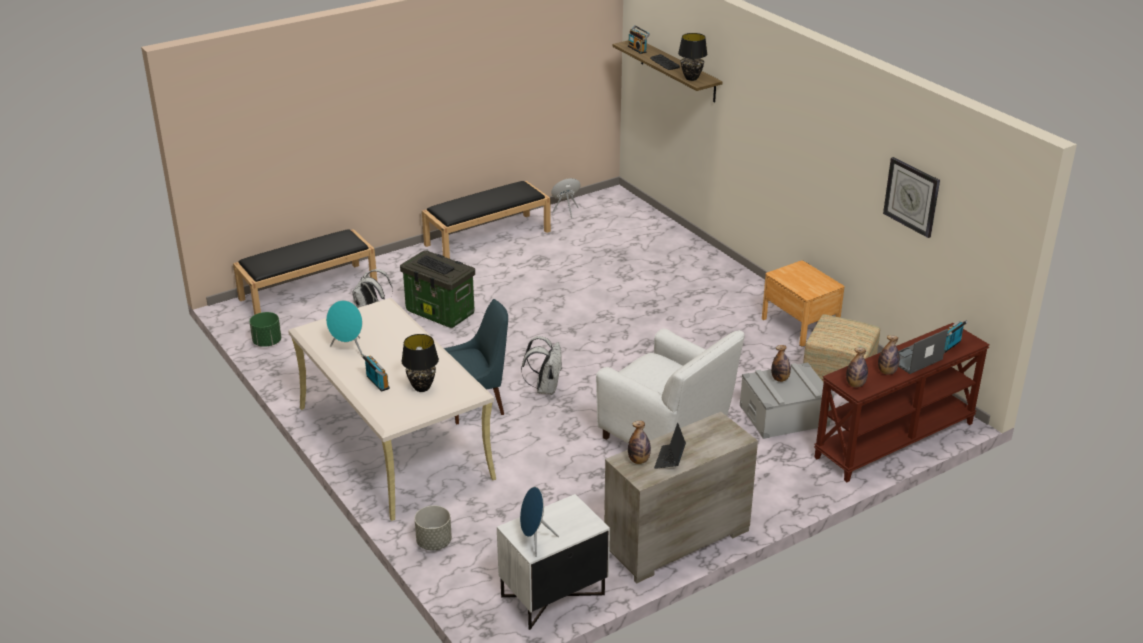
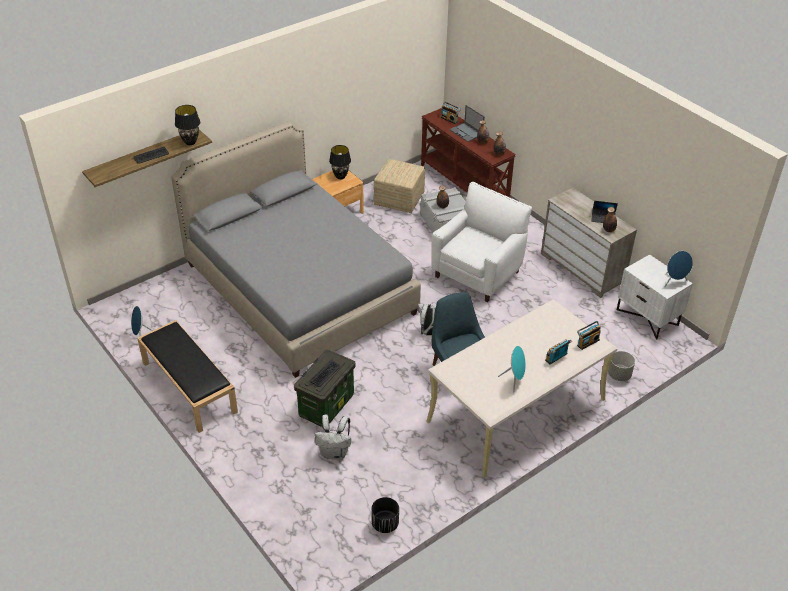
camera: 95 degrees left, 10 degrees up
(267, 342) = (385, 524): green planter -> black planter
(309, 290) = (288, 510): black bench -> none
(422, 388) = (556, 333): black table lamp -> black table lamp (340, 176)
(638, 49) = (113, 170): radio -> radio (587, 342)
(638, 298) = (299, 289): none -> grey bed
(912, 196) = (376, 74): wall clock -> none

